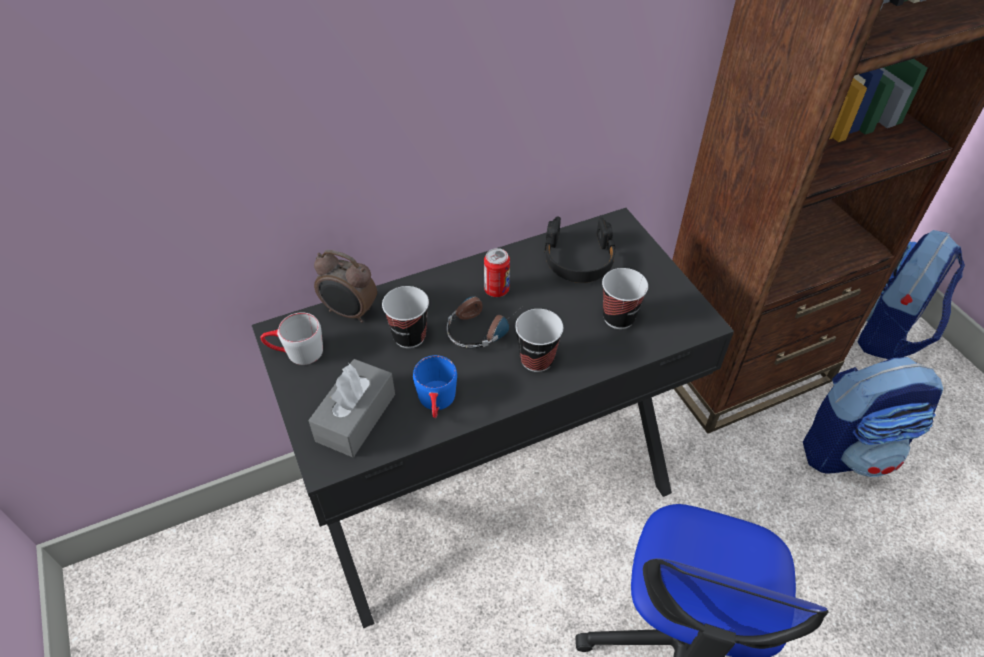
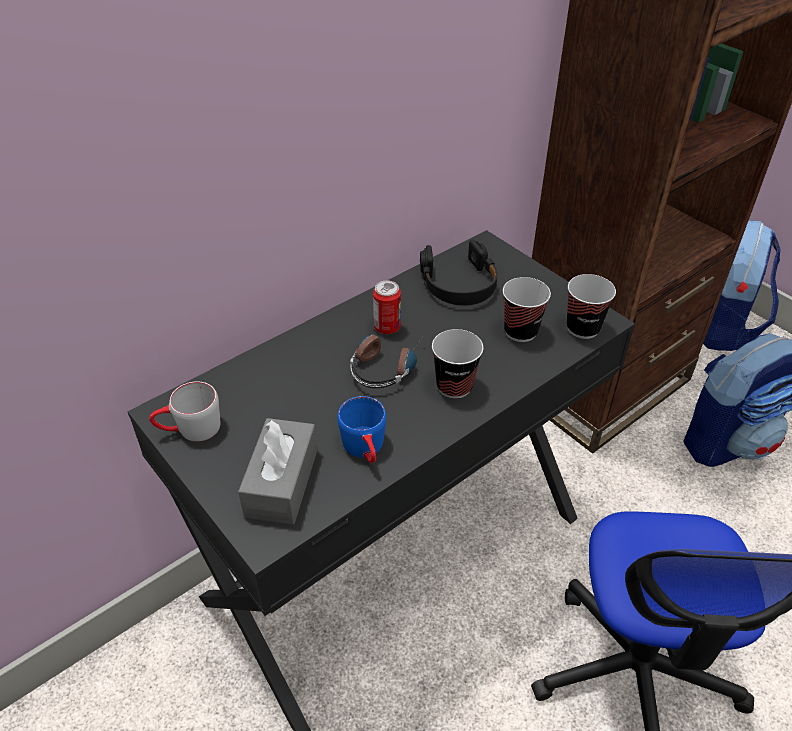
camera: 15 degrees left, 5 degrees down
(350, 313) = (237, 378): alarm clock -> none
(409, 336) = (311, 389): cup -> cup (583, 328)

